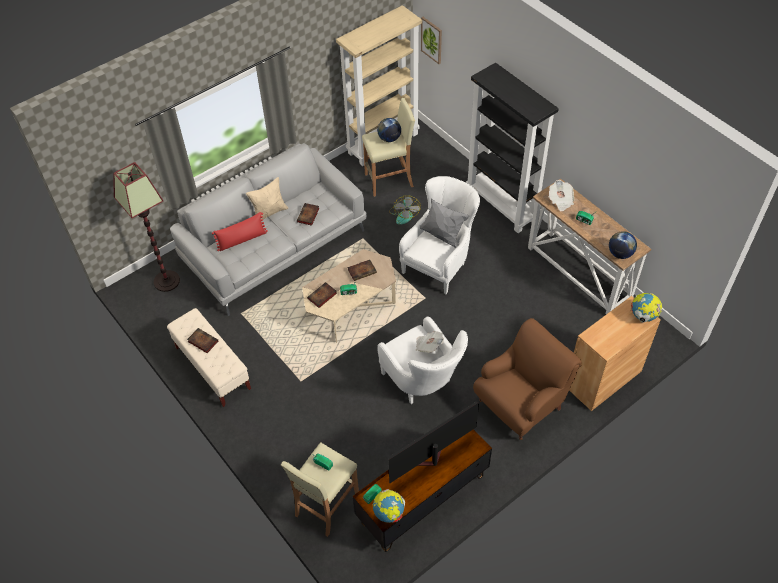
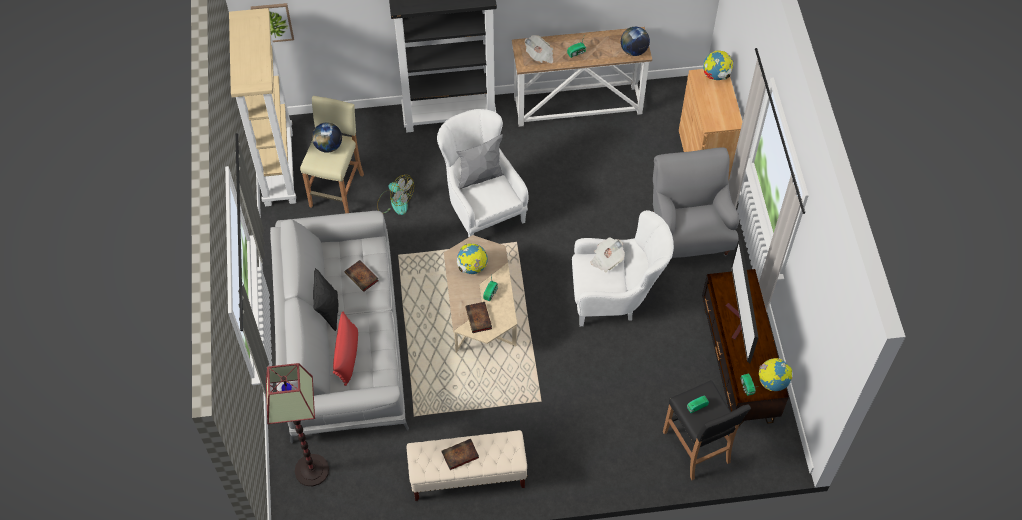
camera: 60 degrees left, 5 degrees up
(269, 212) = (328, 311): beige pillow -> black pillow
(326, 505) = (696, 448): beige stool -> black stool
(362, 271) = (472, 267): book -> globe
(521, 404) = (689, 234): brown armchair -> grey armchair

